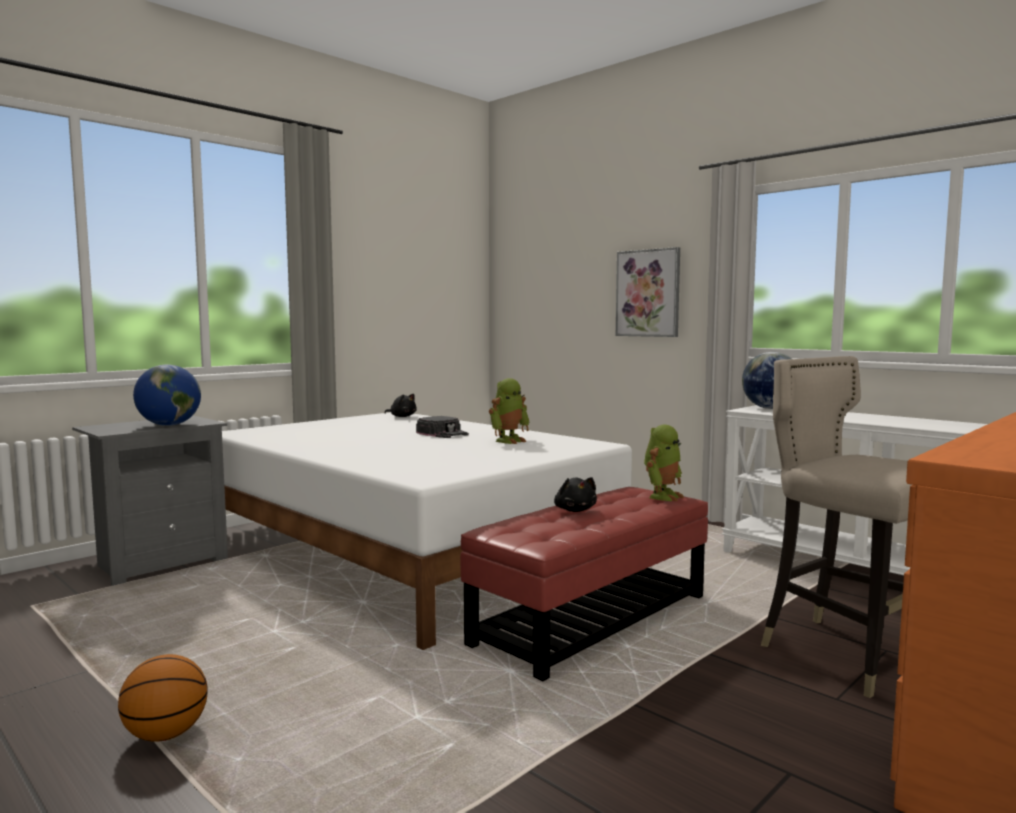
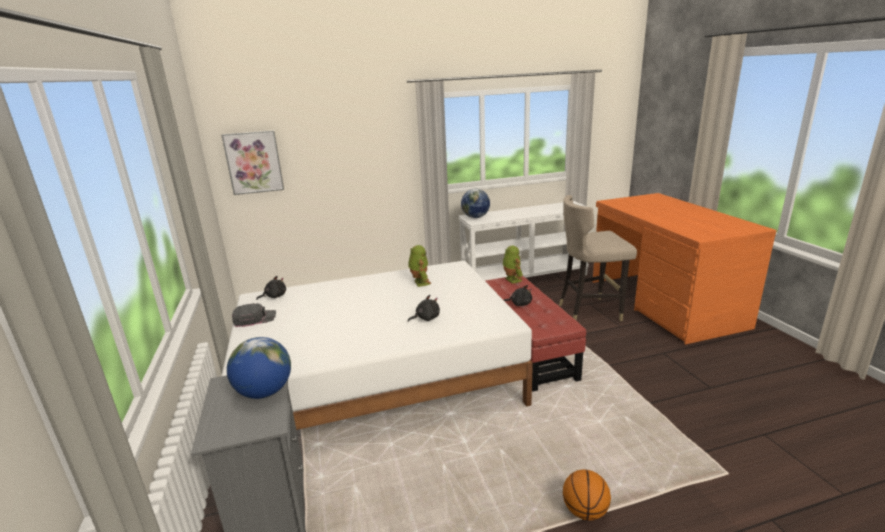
camera: 60 degrees left, 15 degrees up
(401, 453) = (426, 318): none -> black plush toy
(443, 433) = (369, 295): black cap -> black cap (255, 318)
(648, 293) = (369, 159): picture -> picture (254, 162)

